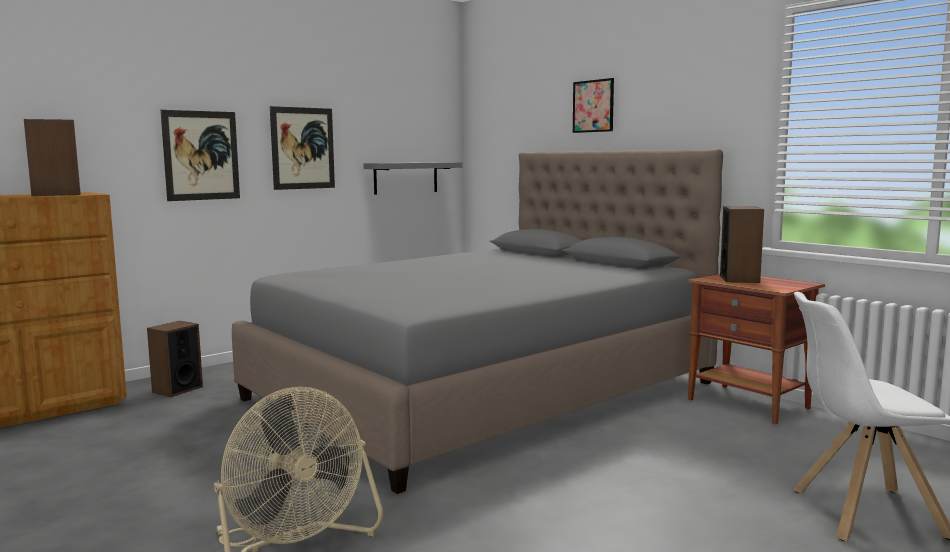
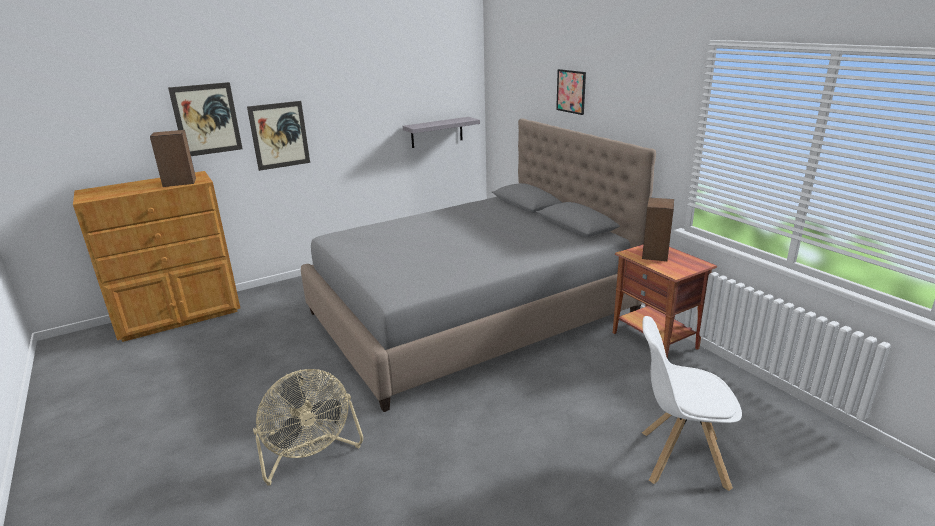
camera: 10 degrees right, 15 degrees up
(177, 389) = (274, 300): speaker -> none
(303, 148) = (354, 120): picture -> picture (206, 119)

